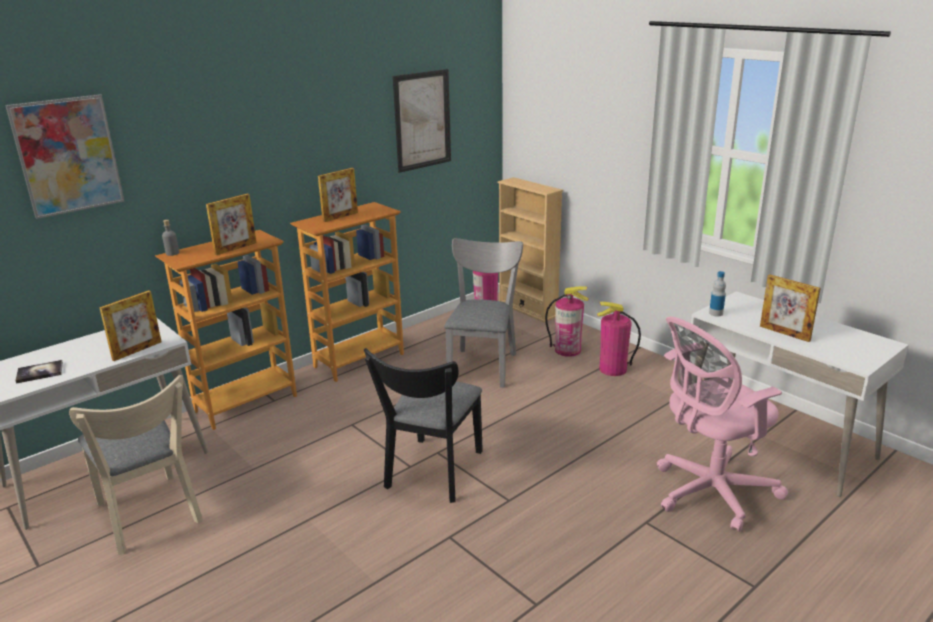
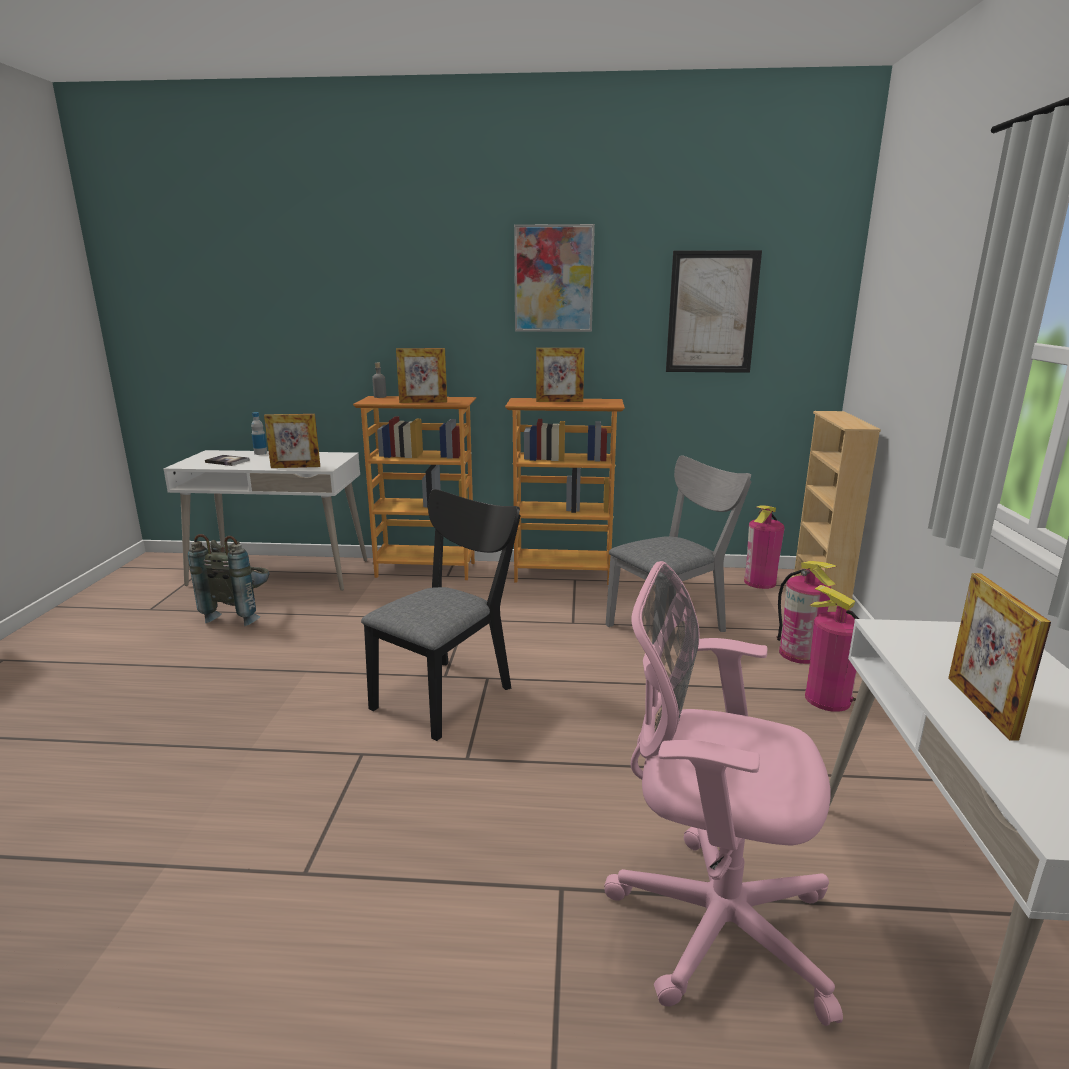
camera: 45 degrees right, 5 degrees down
(67, 155) = (307, 286): picture -> picture (553, 279)
(150, 517) = (240, 613): beige chair -> grey backpack
(432, 474) = (449, 692): black chair -> black chair turned 150 degrees clockwise
(716, 313) = (899, 633): bottle -> bottle (260, 453)

